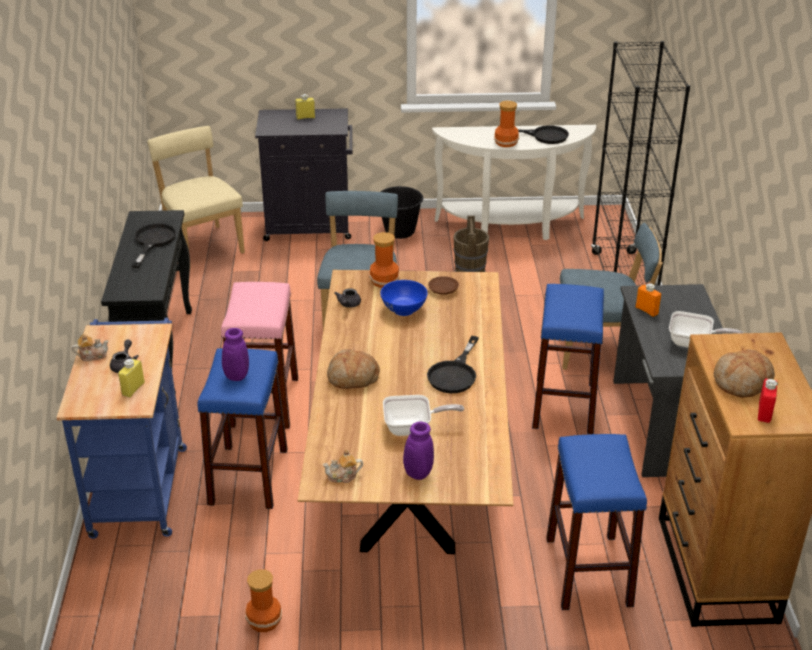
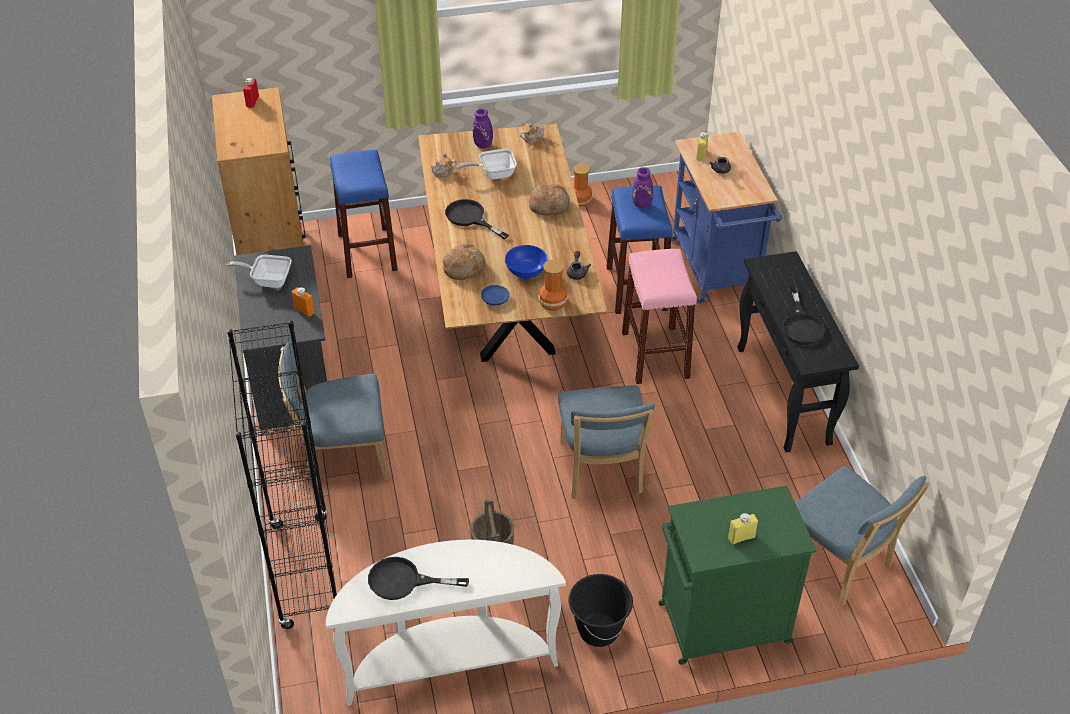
camera: 170 degrees right, 10 degrees up
(92, 355) = (751, 175): teapot -> teapot (443, 173)
(202, 245) = (839, 564): beige chair -> blue chair
(310, 226) = (721, 624): black cabinet -> green cabinet
(443, 290) = (495, 299): brown plate -> blue plate
(455, 373) = (470, 218): black frying pan -> black frying pan turned 60 degrees counterclockwise
(506, 142) = (455, 557): vase -> none
(564, 405) = (381, 386): blue stool -> none
(742, 382) = (260, 119): bread -> bread (463, 267)

